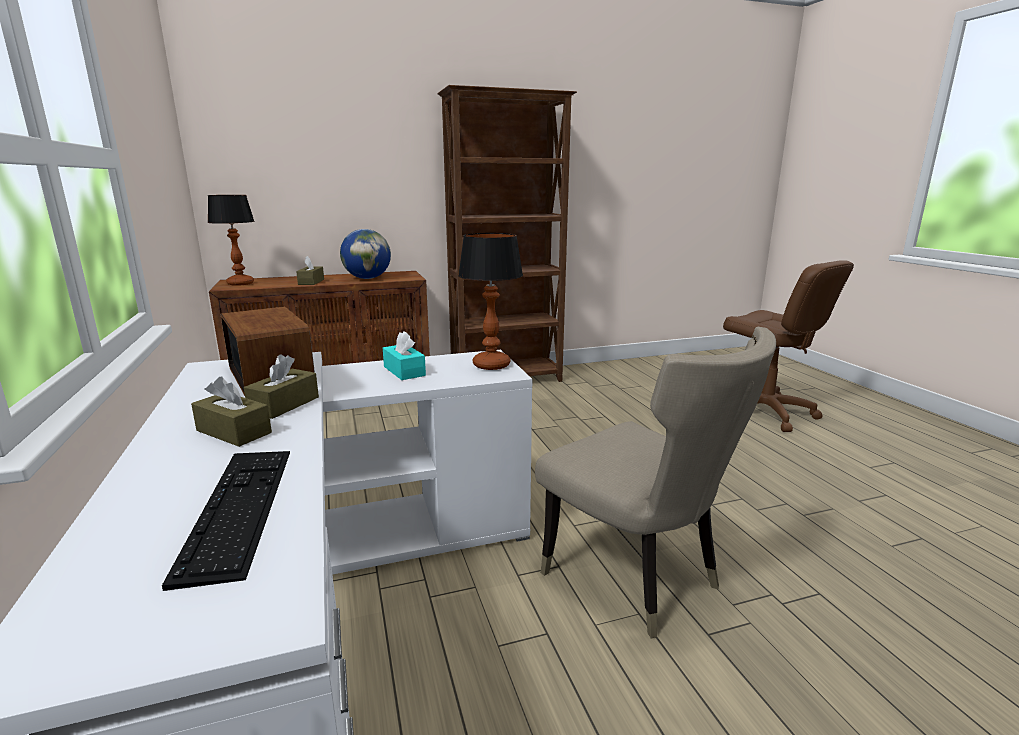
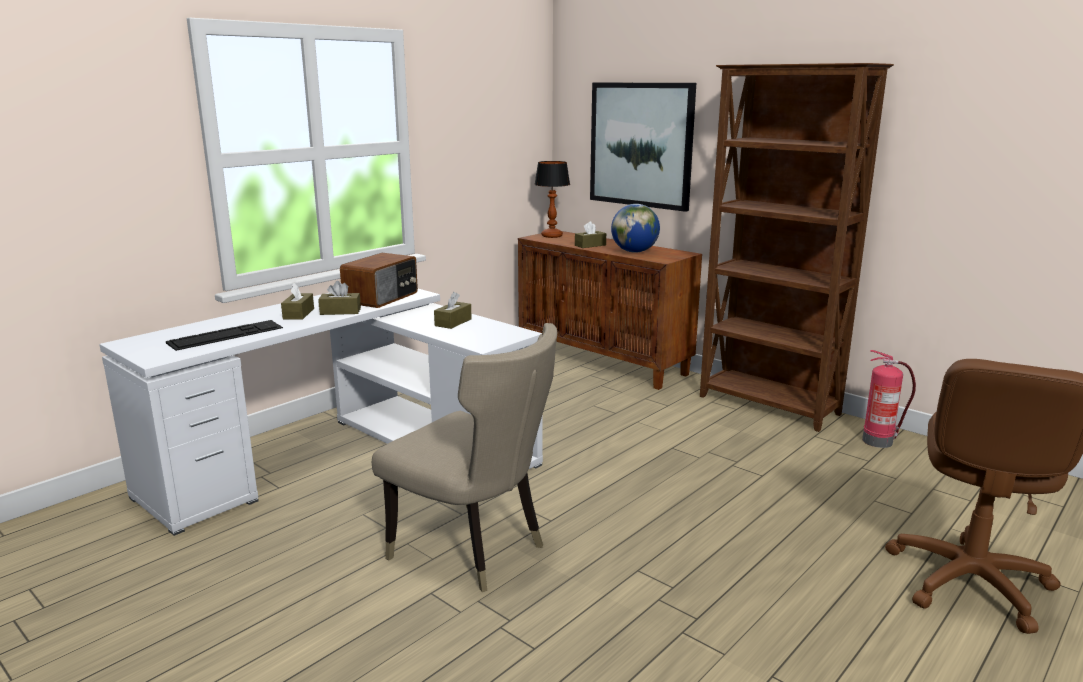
camera: 60 degrees right, 0 degrees up
(325, 172) = (641, 145): none -> picture
(404, 371) = (453, 322): turquoise tissue box -> brown tissue box
(490, 365) = (497, 338): table lamp -> none
(592, 373) = (879, 441): none -> fire extinguisher
(638, 579) = (474, 551): beige chair -> beige chair turned 75 degrees counterclockwise

